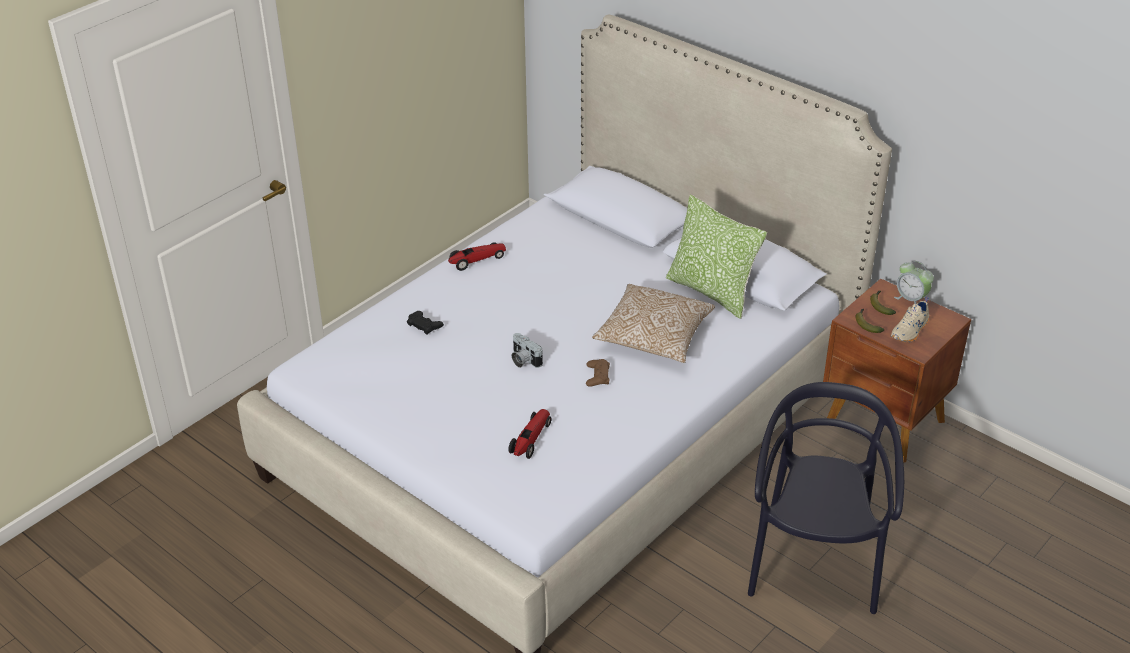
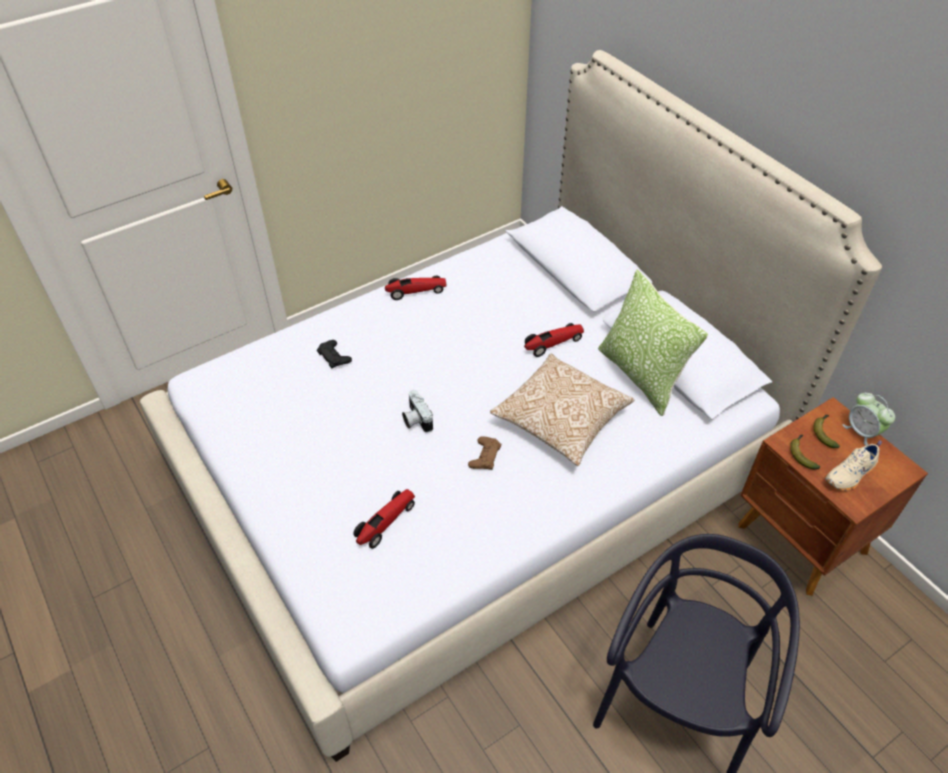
camera: 15 degrees right, 10 degrees up
(623, 280) = (553, 343): none -> toy car

